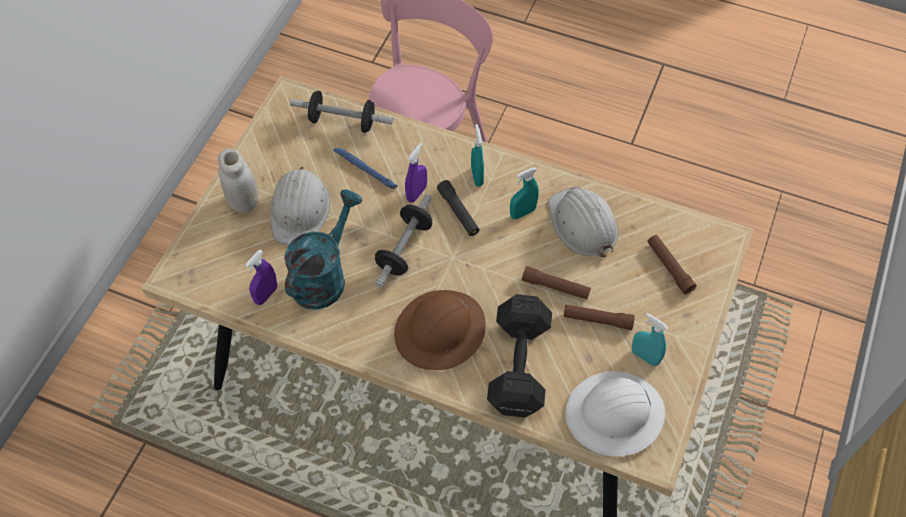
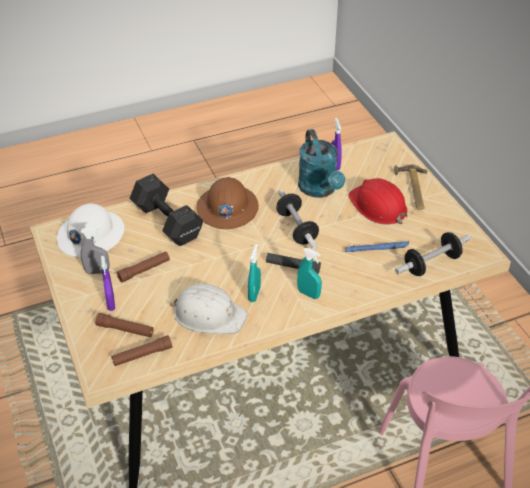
camera: 135 degrees right, 15 degrees down
(243, 201) = (412, 190): white jar -> hammer
(300, 210) = (378, 206): white hard hat -> red hard hat
(416, 193) = (330, 259): purple spray bottle -> purple spray bottle (111, 303)
(555, 287) = (187, 269): brown flashlight -> brown flashlight (142, 355)
(645, 356) = (97, 271): turquoise spray bottle -> grey spray bottle

